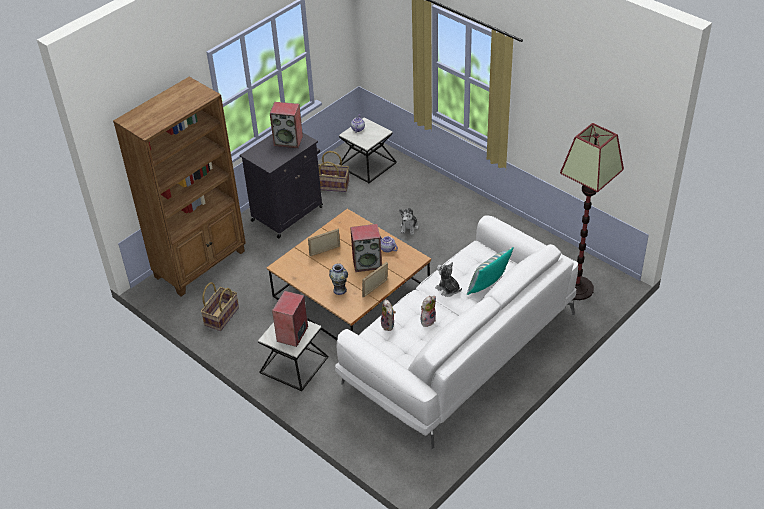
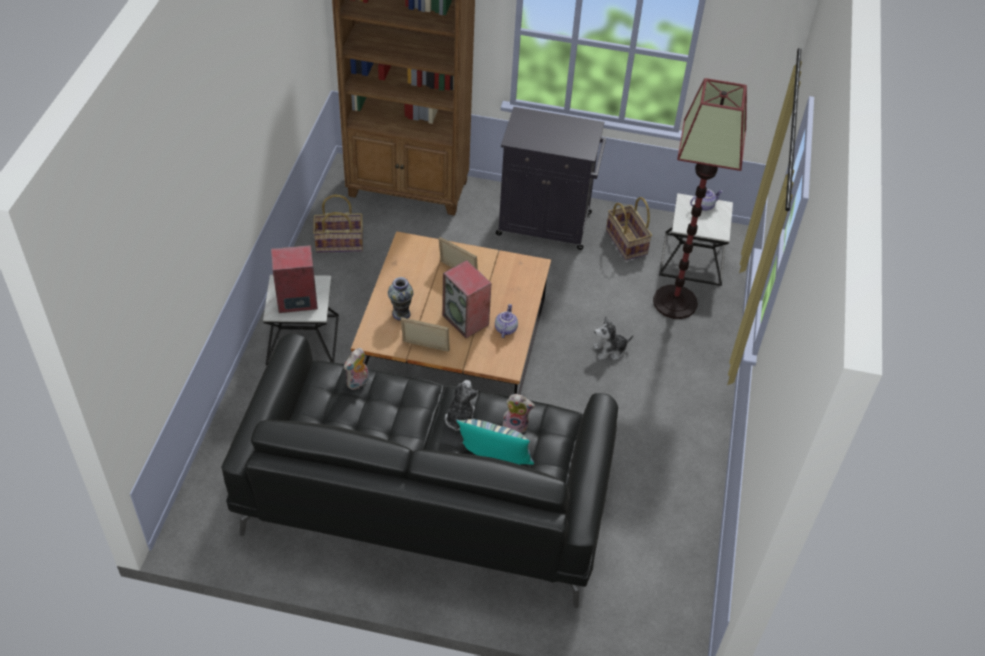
camera: 55 degrees right, 5 degrees up
(288, 140) = (573, 136): speaker -> none
(427, 320) = (390, 419): plush toy -> plush toy (516, 425)
(458, 349) = (425, 494): white sofa -> black sofa
(577, 288) = (631, 592): floor lamp -> floor lamp (674, 302)

